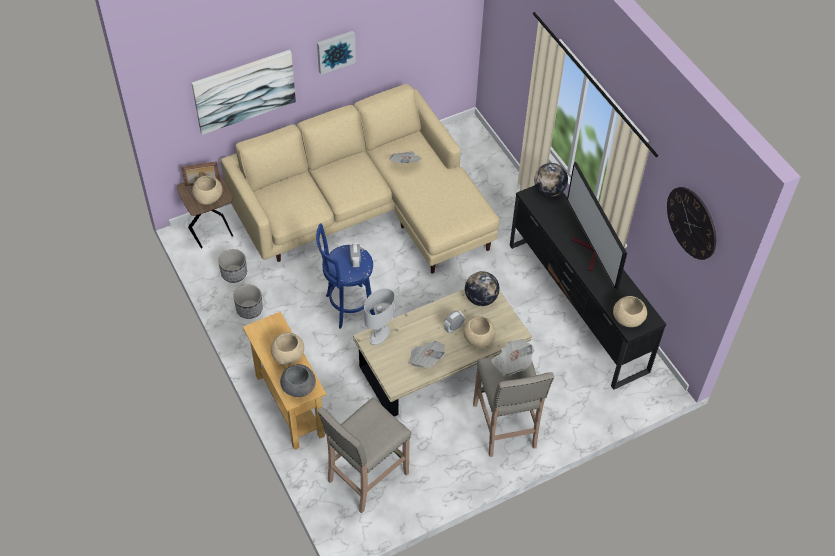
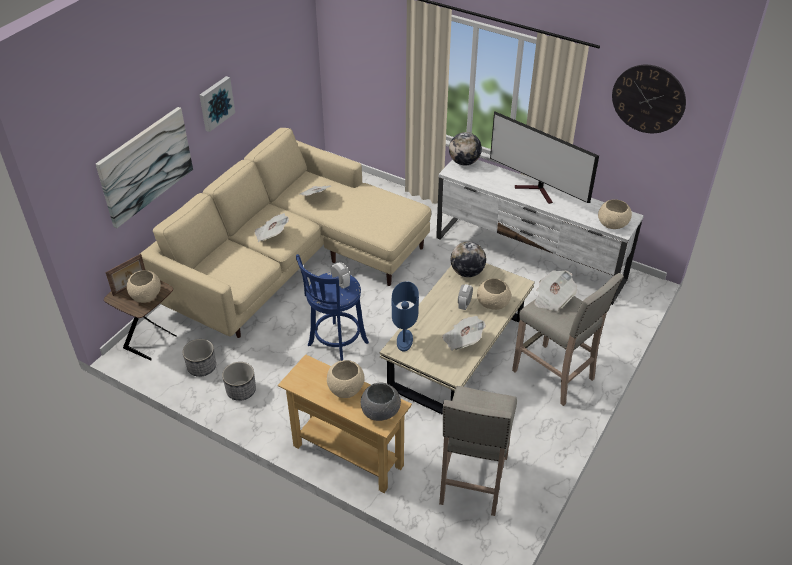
camera: 30 degrees left, 10 degrees down
(342, 185) = (271, 235): none -> newspaper
(379, 336) = (405, 341): white table lamp -> blue table lamp
(577, 307) = (530, 259): black tv stand -> white tv stand

